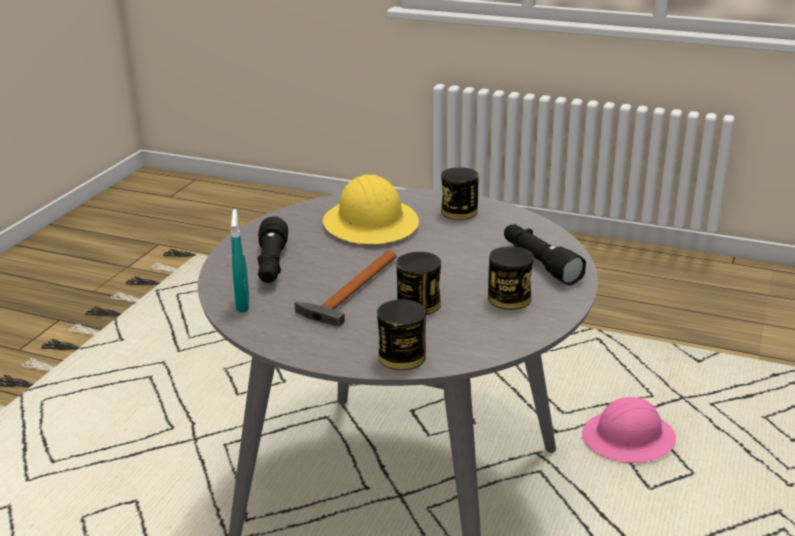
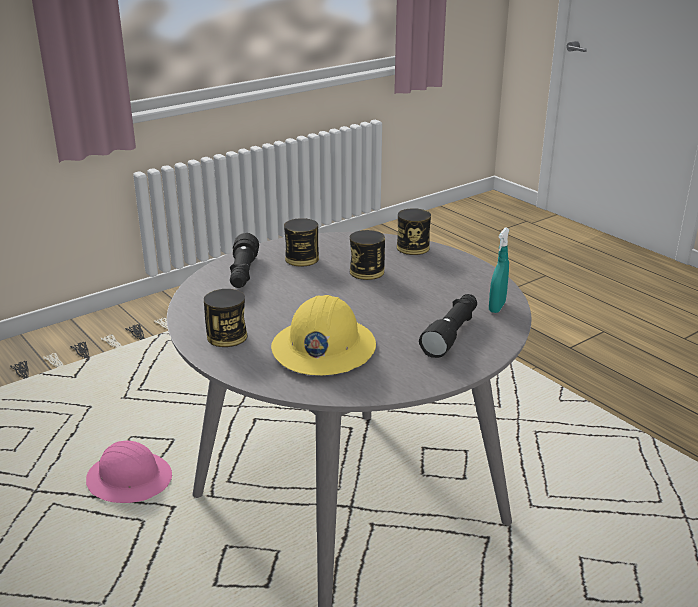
camera: 150 degrees left, 0 degrees up
(350, 292) = (406, 293): hammer -> none

